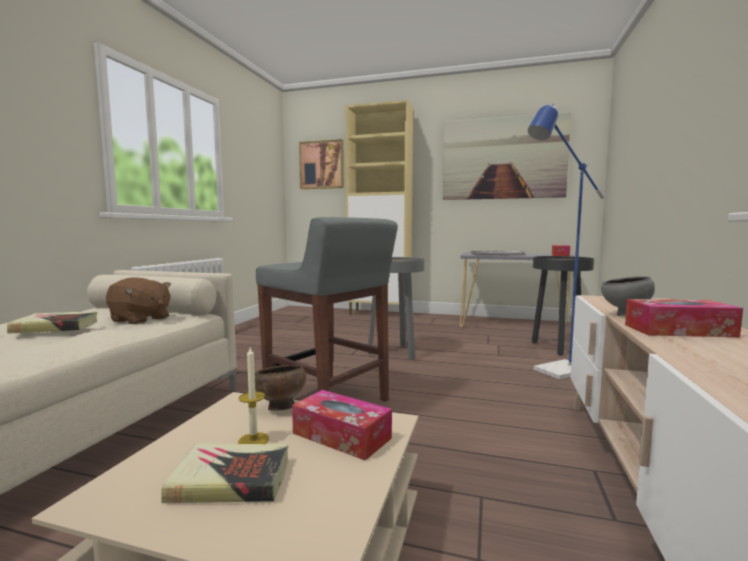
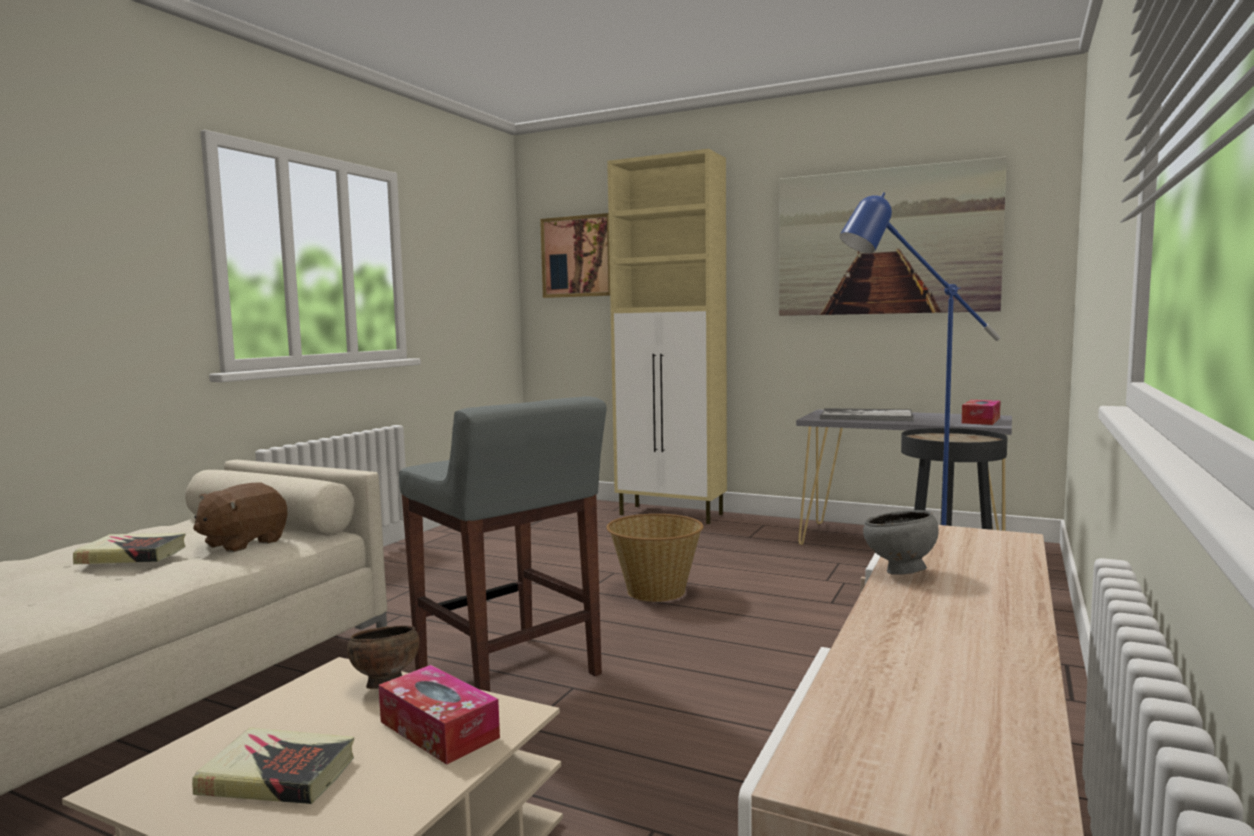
camera: 10 degrees right, 0 degrees up
(140, 320) = (243, 543): brown plush toy -> brown plush toy turned 90 degrees clockwise
(253, 440) = (328, 727): candle -> none
(394, 353) = (655, 592): grey side table -> basket
(679, 330) = (935, 606): tissue box -> none

